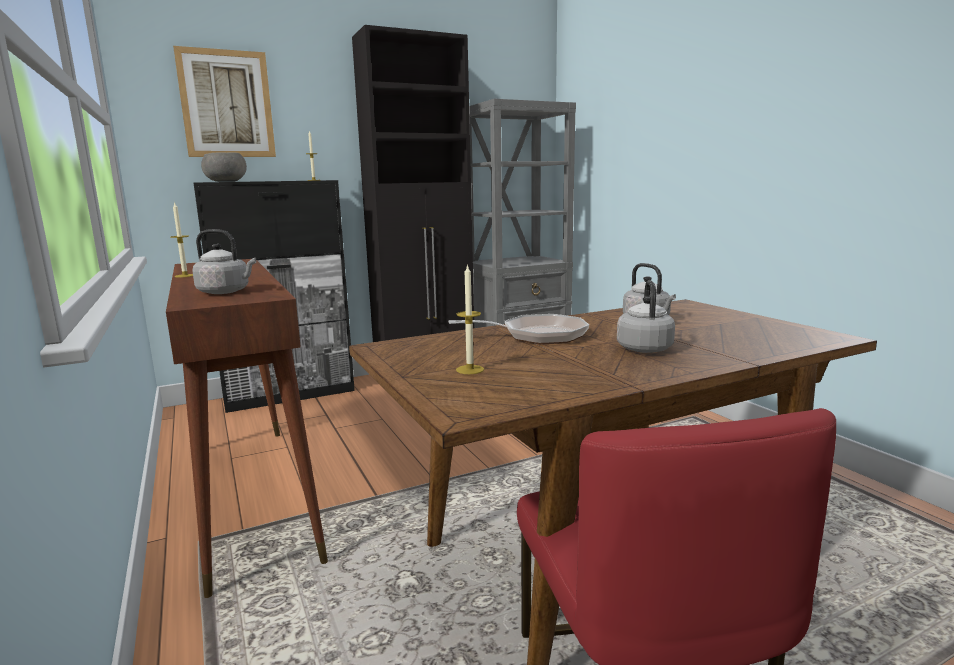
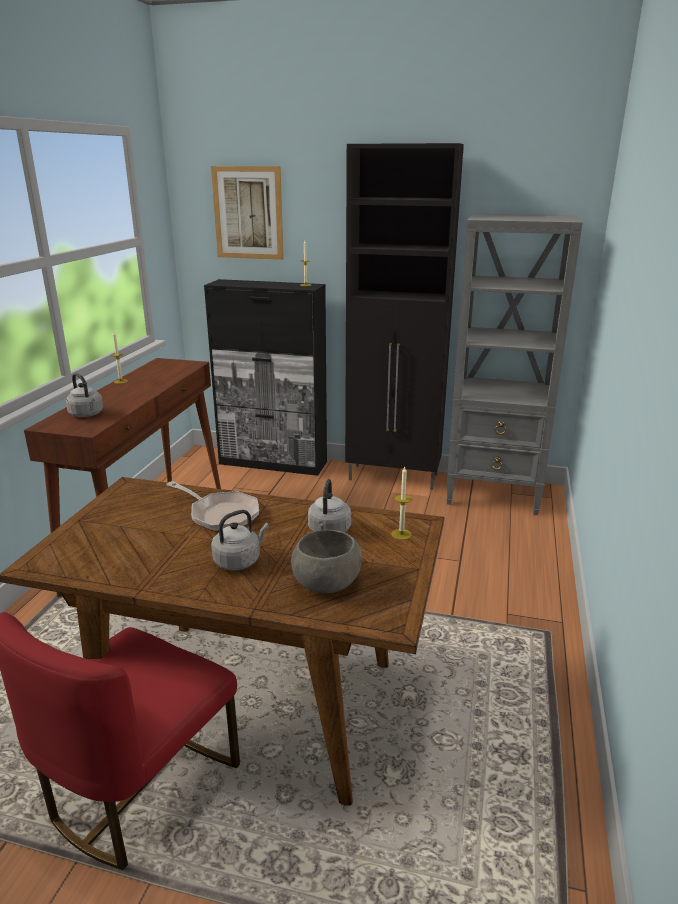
camera: 40 degrees right, 10 degrees up
(225, 181) = (233, 283): grey bowl -> grey bowl (326, 581)
(470, 369) = (113, 531): candle -> candle (401, 534)

